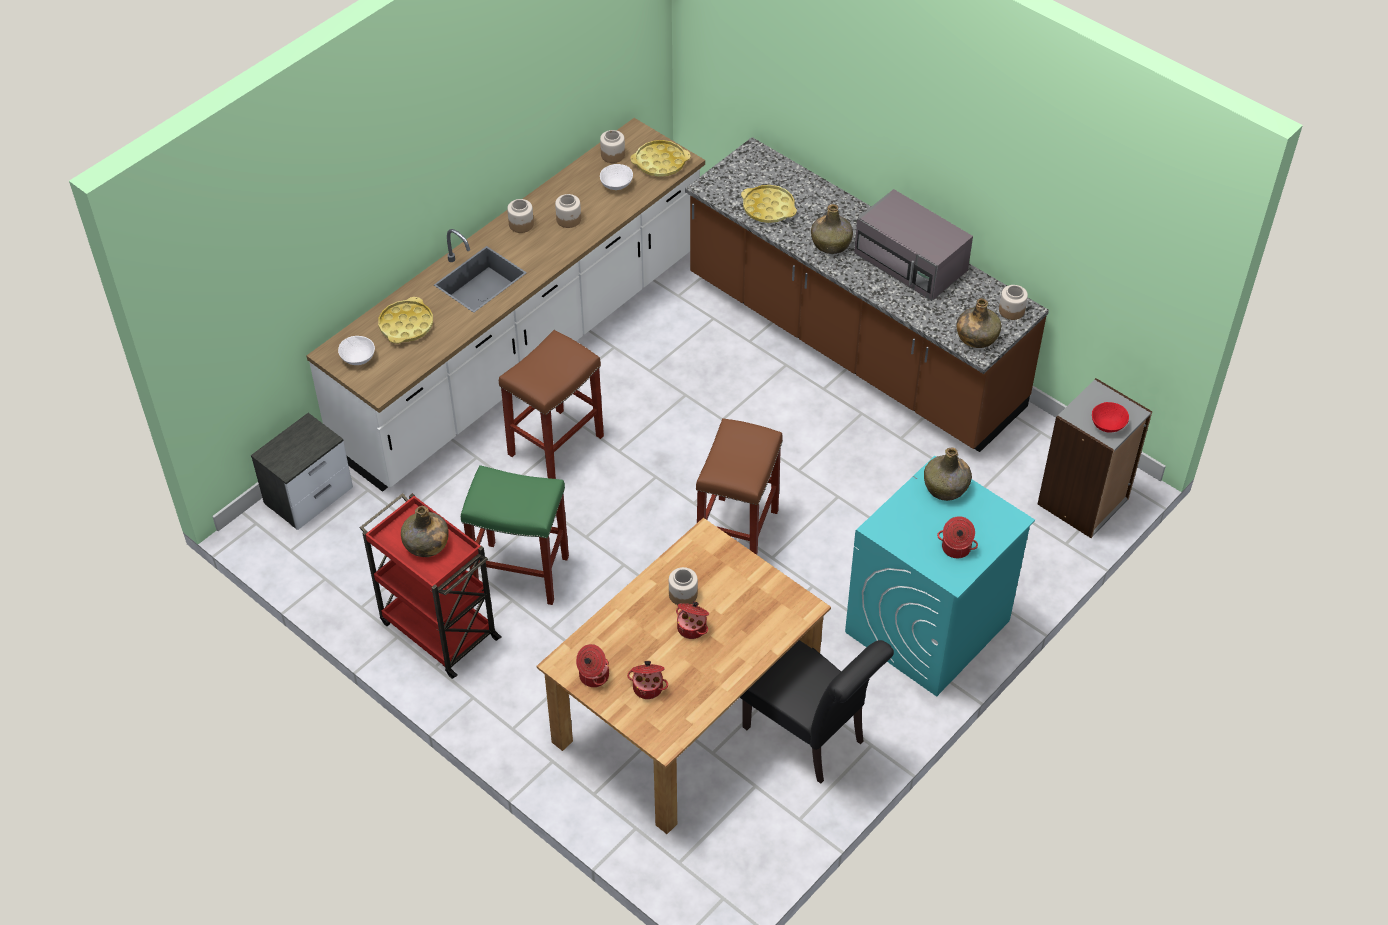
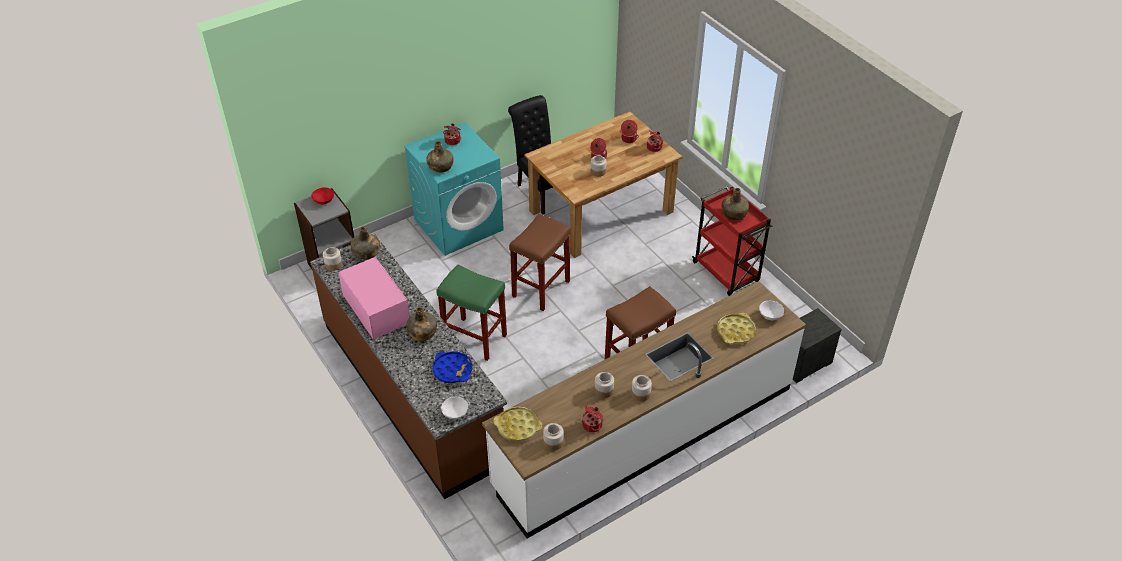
camera: 165 degrees left, 5 degrees down
(522, 572) = (673, 292): green stool -> green stool (474, 339)
(571, 180) = (592, 424): none -> cooking pot
(617, 184) = (558, 413): white bowl -> white bowl (455, 413)
(768, 208) = (452, 370): yellow tray -> blue tray
(912, 262) = (375, 308): grey microwave -> pink microwave

